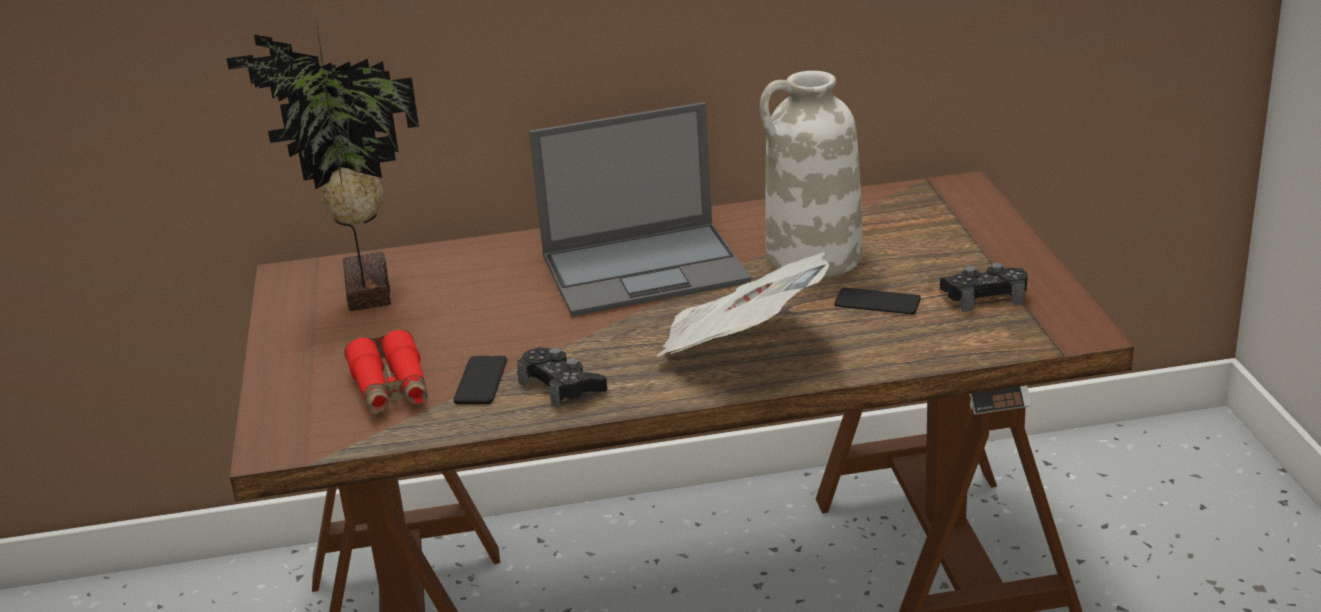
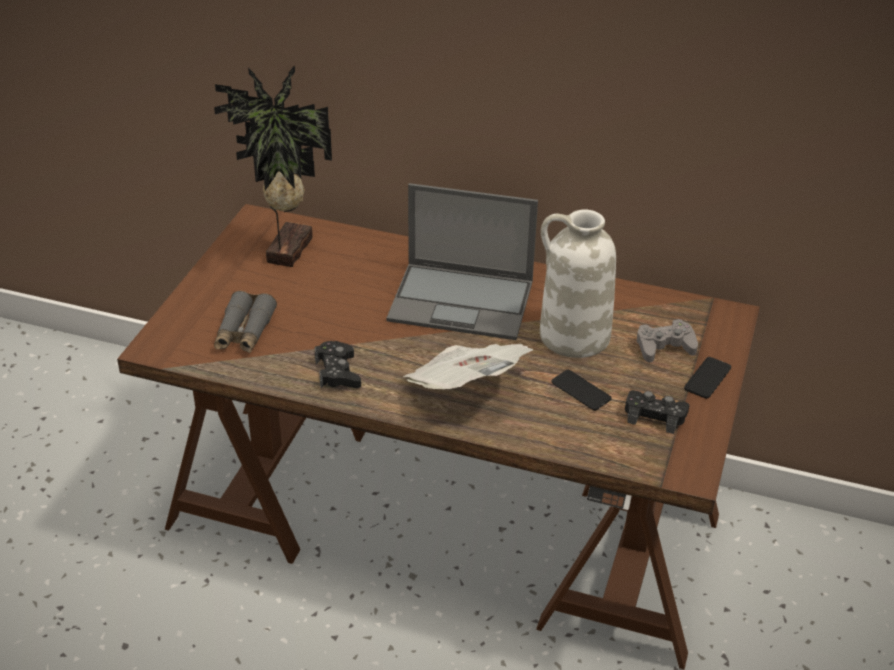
camera: 25 degrees right, 10 degrees up
(391, 388) = (244, 332): red binoculars -> grey binoculars
(481, 381) = (296, 349): phone -> phone (707, 378)
(924, 234) = (664, 347): none -> grey game controller

